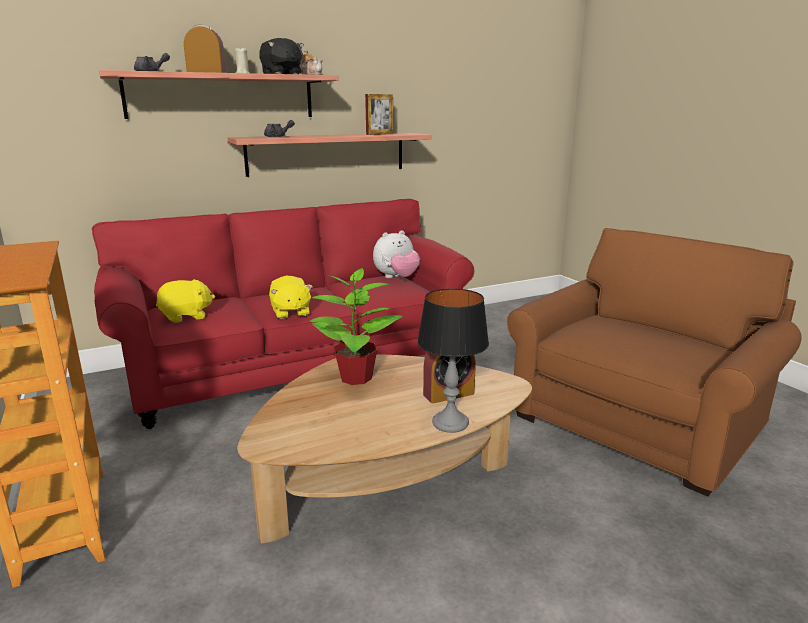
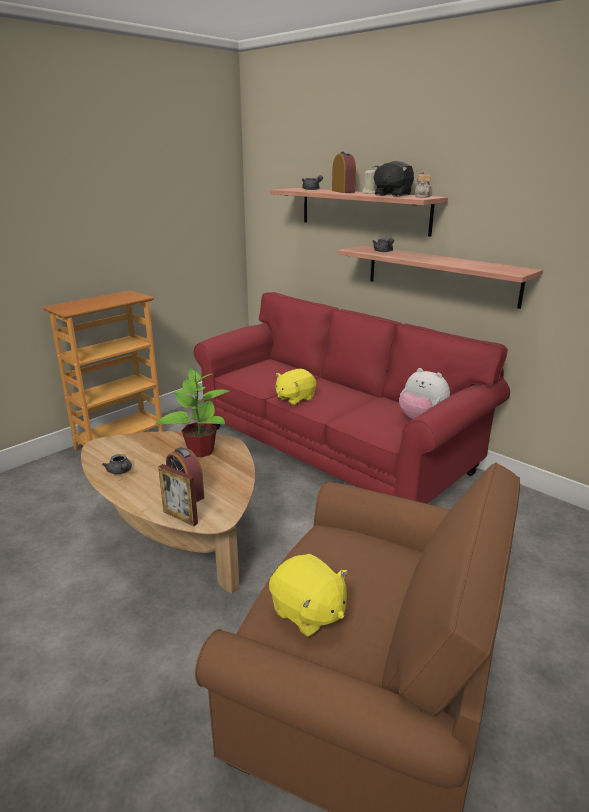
camera: 70 degrees right, 5 degrees up
(186, 316) = (254, 371): yellow plush toy -> yellow plush toy (308, 612)
(367, 432) = (120, 472): none -> grey teapot
(379, 134) = (481, 265): picture frame -> picture frame (180, 517)
(450, 423) = (138, 501): table lamp -> none

